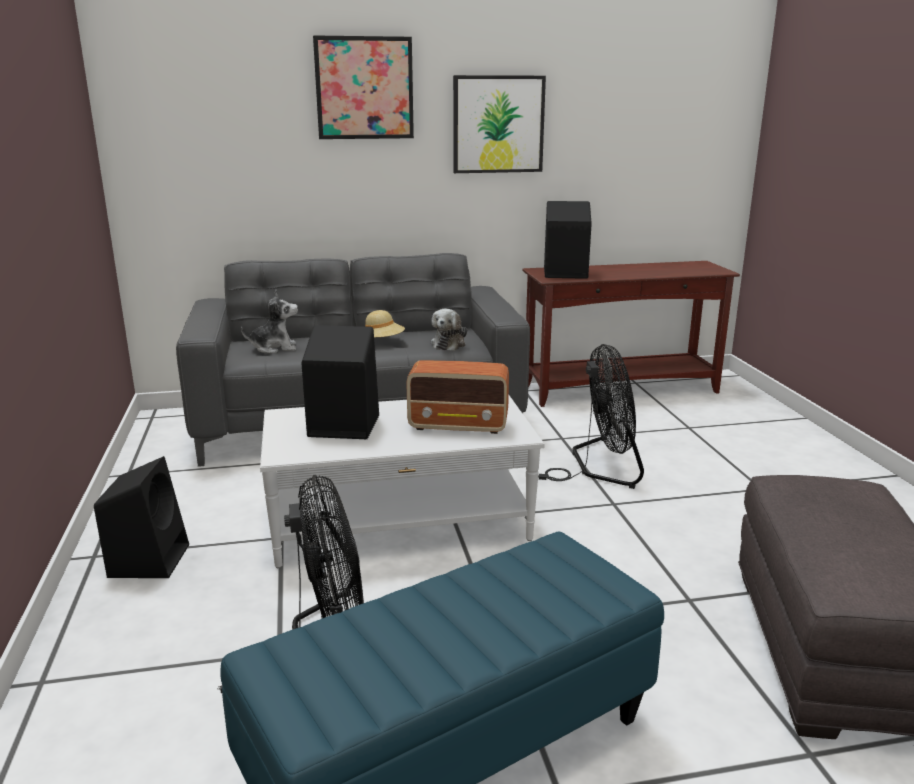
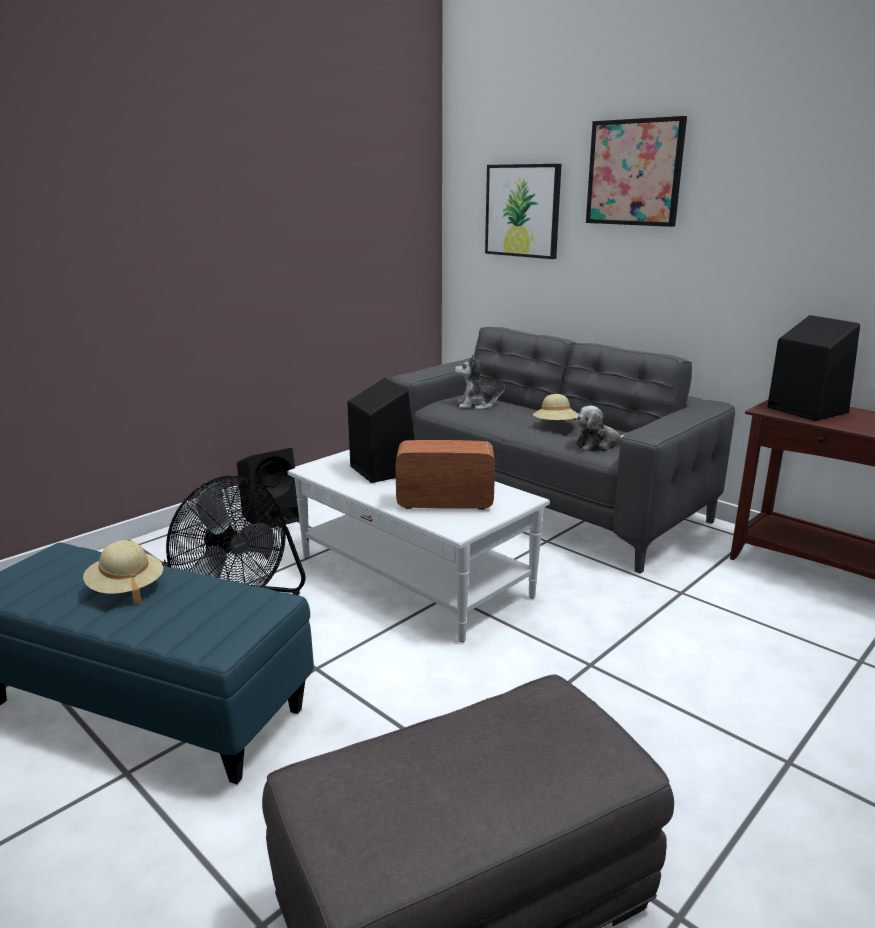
camera: 55 degrees right, 0 degrees up
(274, 348) = (477, 405): plush toy -> plush toy turned 135 degrees clockwise
(441, 620) = (126, 588): none -> beige hat
(459, 425) = (444, 503): radio -> radio turned 120 degrees clockwise
(498, 124) = (774, 216): picture -> picture (522, 211)
(596, 465) = (656, 629): black fan -> none

